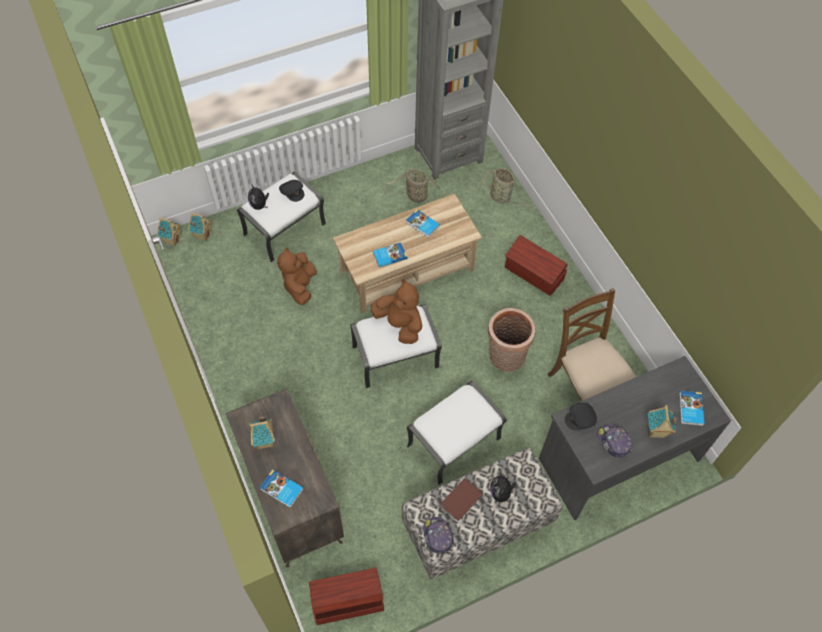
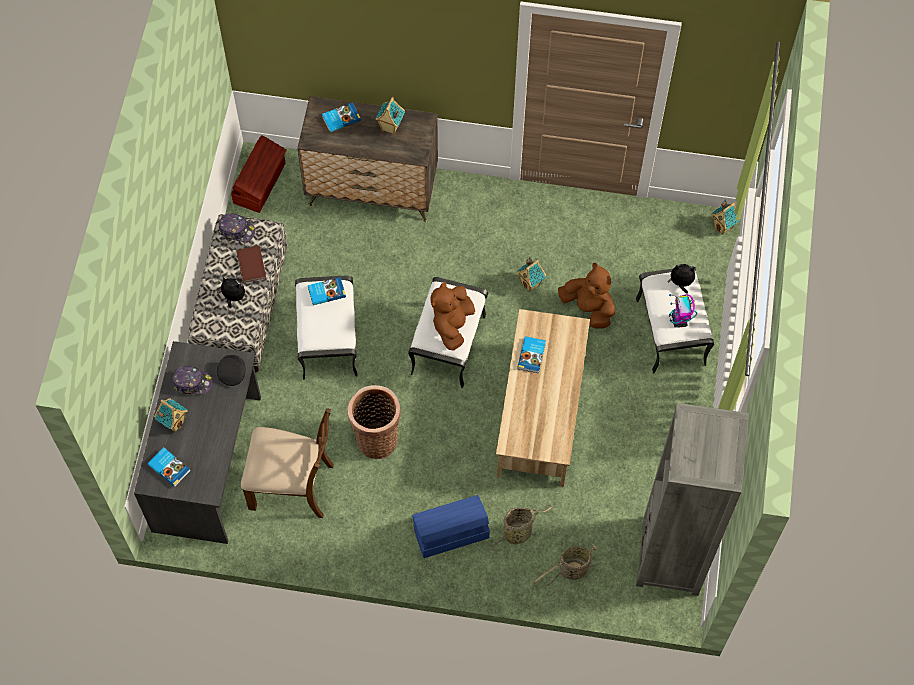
camera: 125 degrees right, 5 degrees up
(202, 235) = (712, 255): toy house -> toy house (531, 283)
(292, 192) = (679, 321): black cap -> toy robot
(399, 324) = (452, 324): brown plush toy -> brown plush toy turned 120 degrees clockwise
(415, 196) = (633, 482): basket -> basket (519, 532)
(422, 225) = (549, 408): book -> book (326, 292)
(534, 274) = (450, 533): brown storage box -> blue storage box

